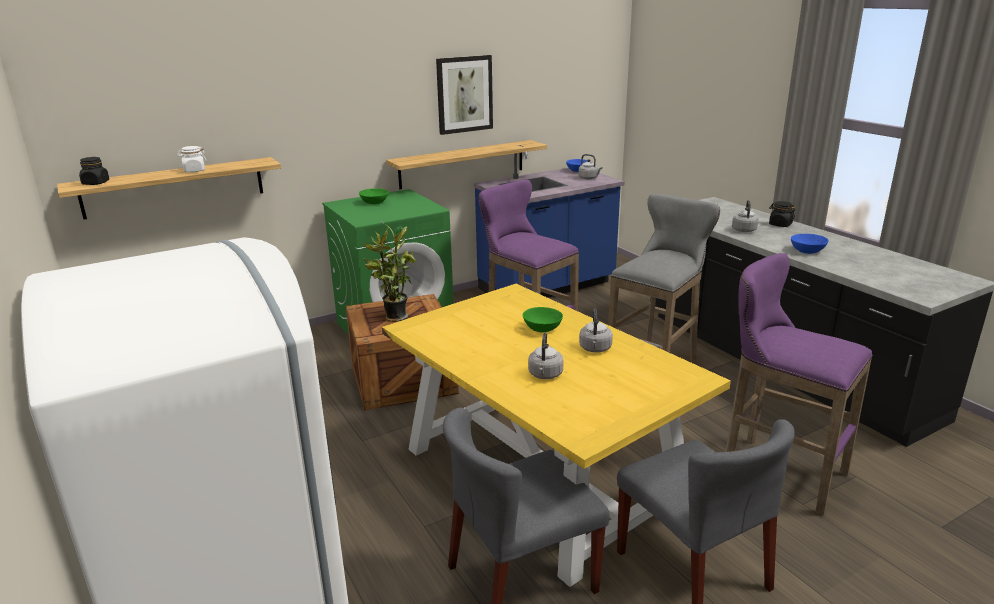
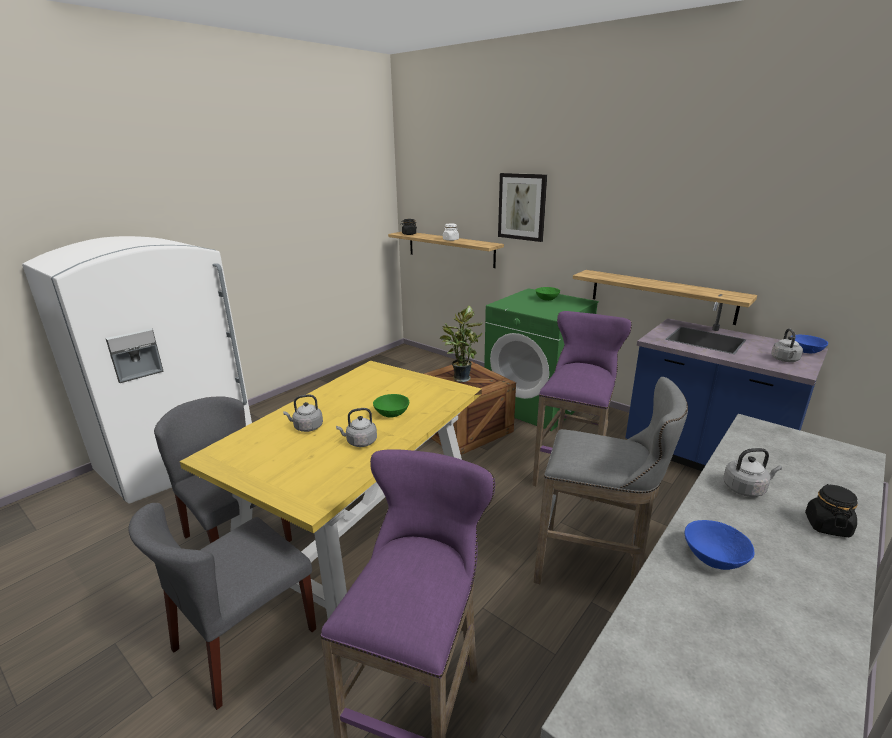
camera: 70 degrees right, 0 degrees up
(464, 94) = (678, 226): picture -> picture (522, 207)

